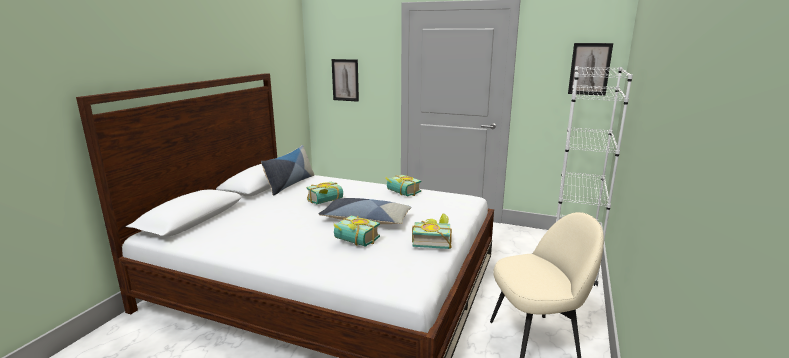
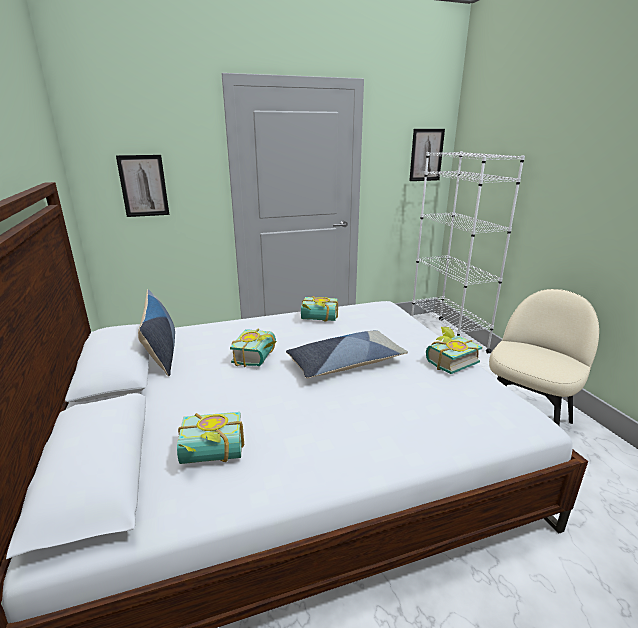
camera: 40 degrees left, 5 degrees up
(354, 242) = (394, 394): book -> book (212, 456)

